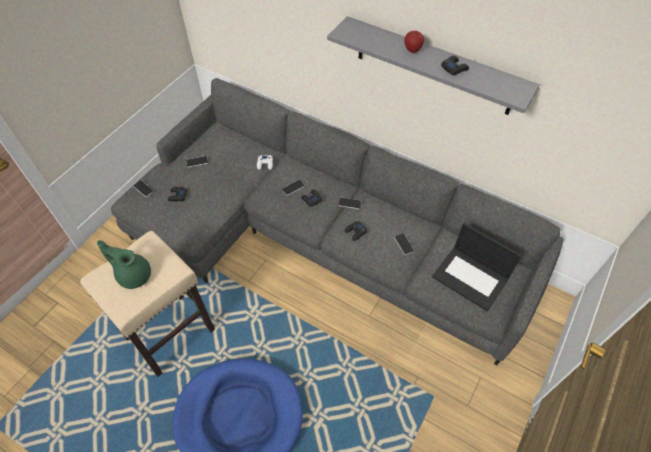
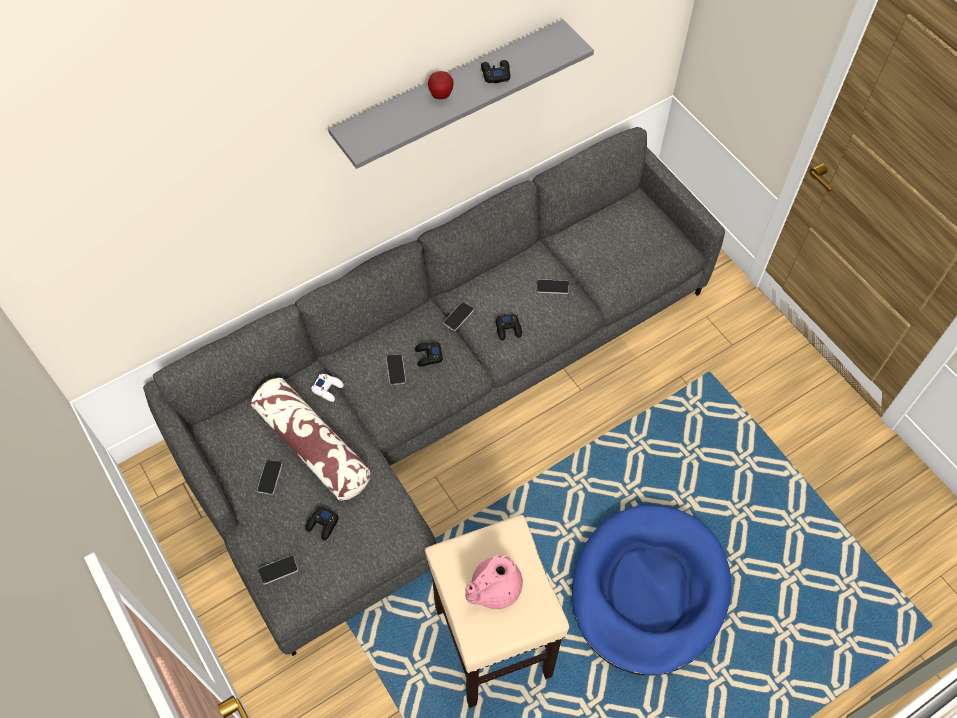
camera: 65 degrees left, 5 degrees up
(133, 274) = (493, 588): green teapot -> pink teapot
(225, 172) = (312, 446): none -> pillow
(471, 278) = (630, 245): laptop -> none

